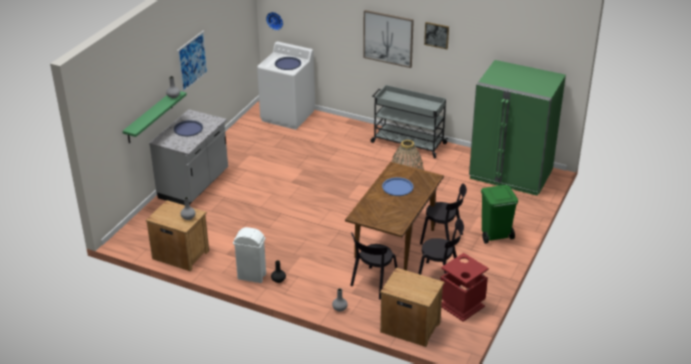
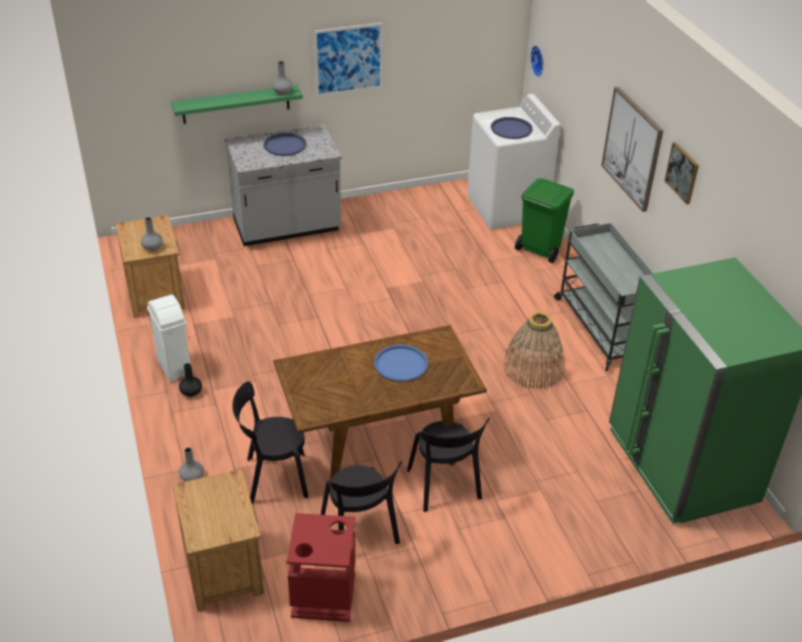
camera: 45 degrees right, 5 degrees up
(495, 236) = (520, 535): green trash can -> green trash can (539, 250)

